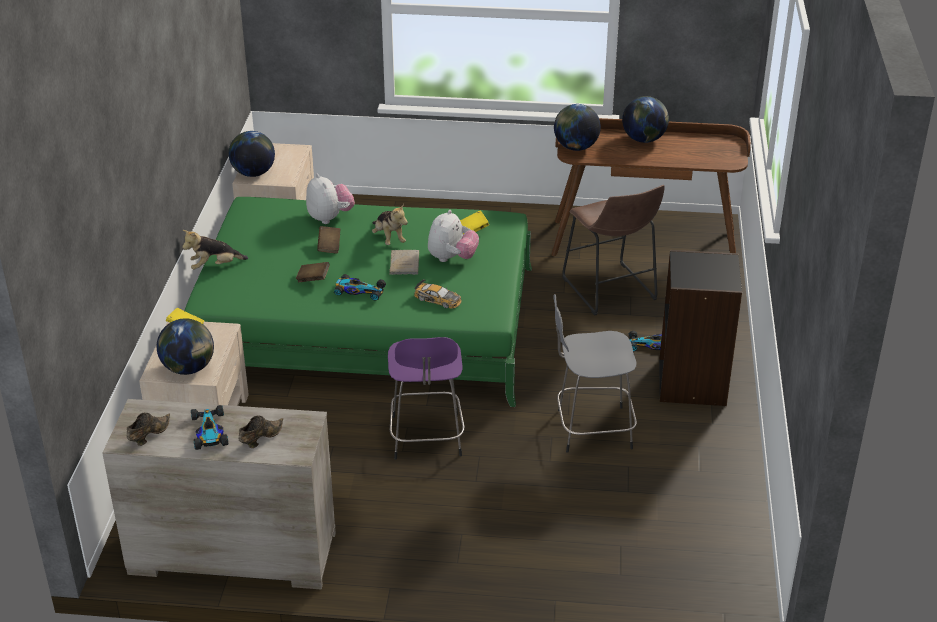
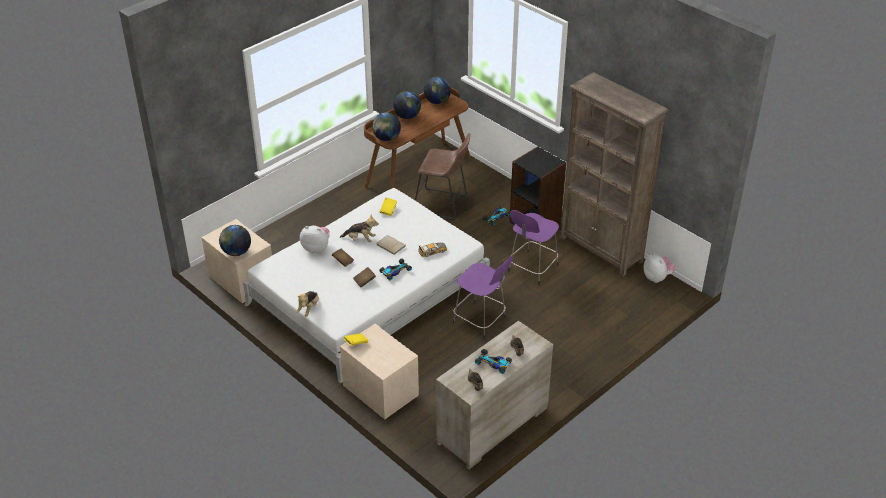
camera: 50 degrees left, 5 degrees up
(189, 368) = (393, 358): globe -> globe (437, 101)
(366, 323) = (369, 293): green bed -> white bed
(452, 258) = (404, 229): plush toy -> plush toy (657, 278)
(591, 429) = (532, 269): grey stool -> purple stool
(725, 473) = (601, 250): none -> brown bookcase

